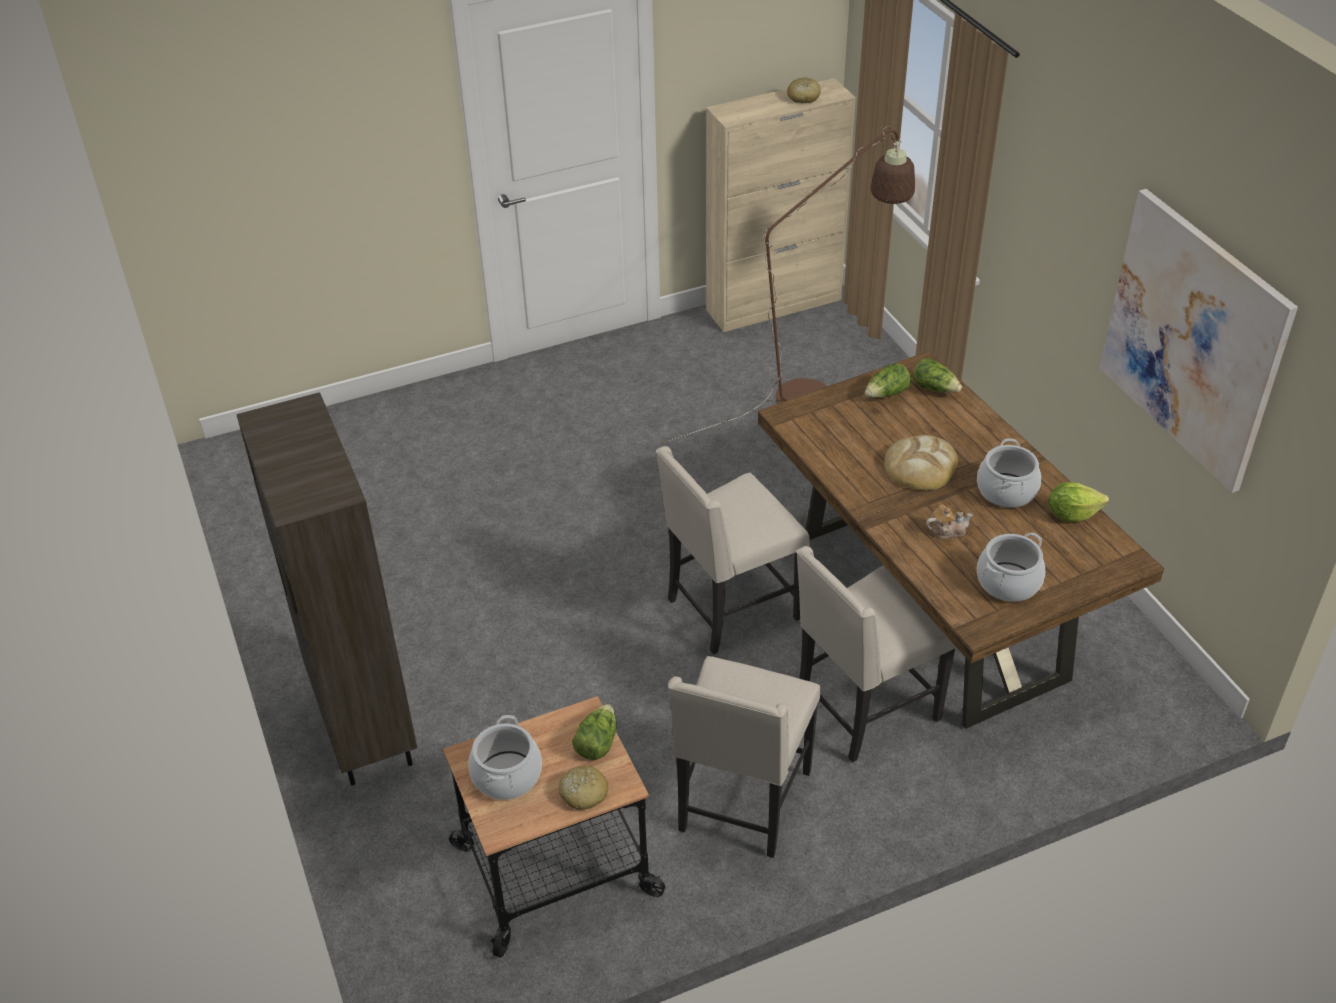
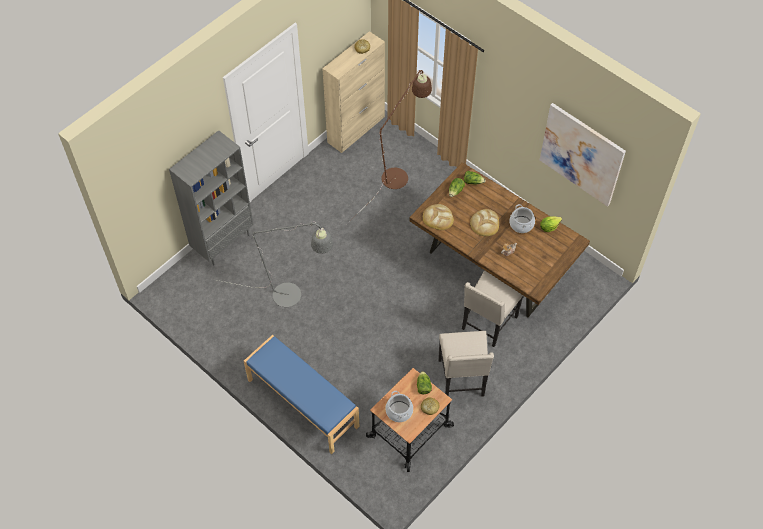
camera: 25 degrees left, 15 degrees up
(362, 727) = (302, 403): brown bookcase -> blue bench
(410, 406) = (223, 242): none -> grey bookcase
(481, 530) = (294, 296): none -> grey floor lamp
(730, 609) = (416, 297): beige chair -> none
(819, 428) = (438, 218): none -> bread
(1008, 582) = (539, 267): cooking pot -> none

